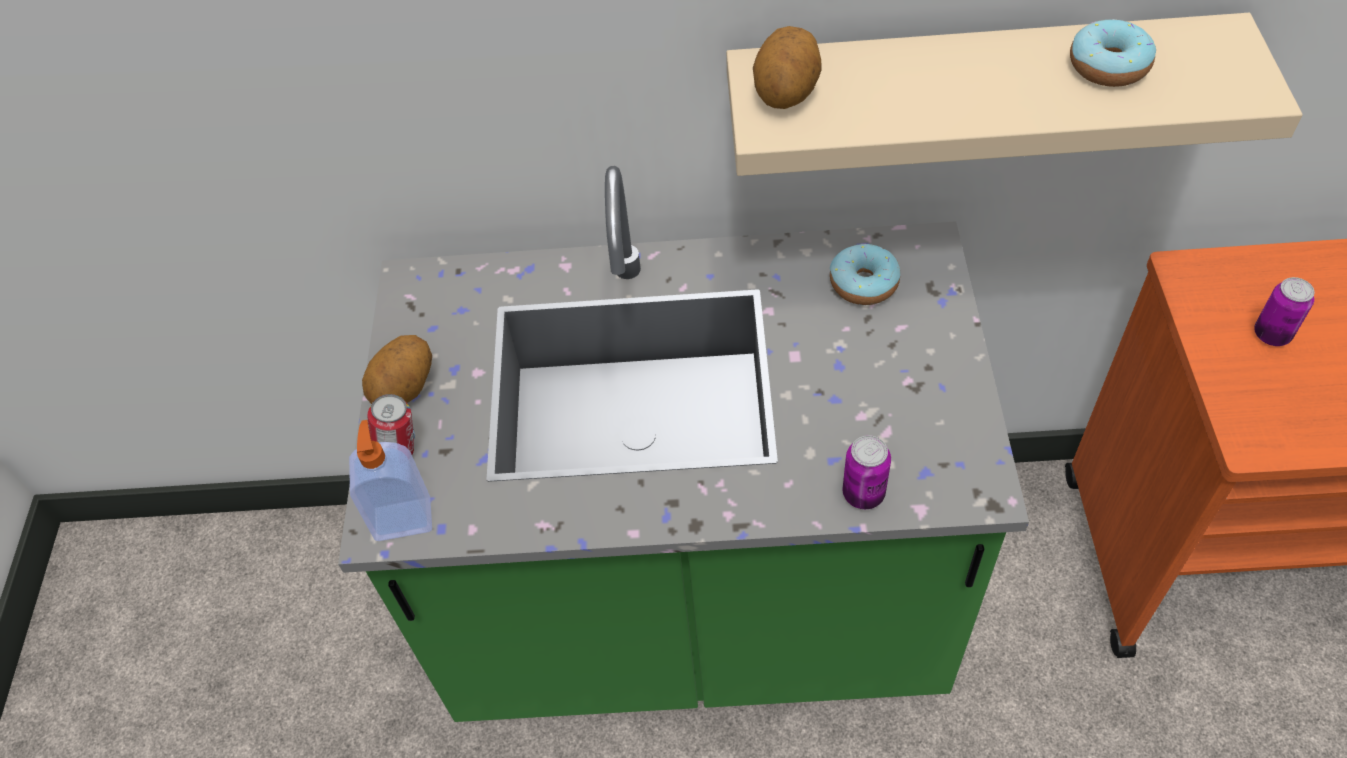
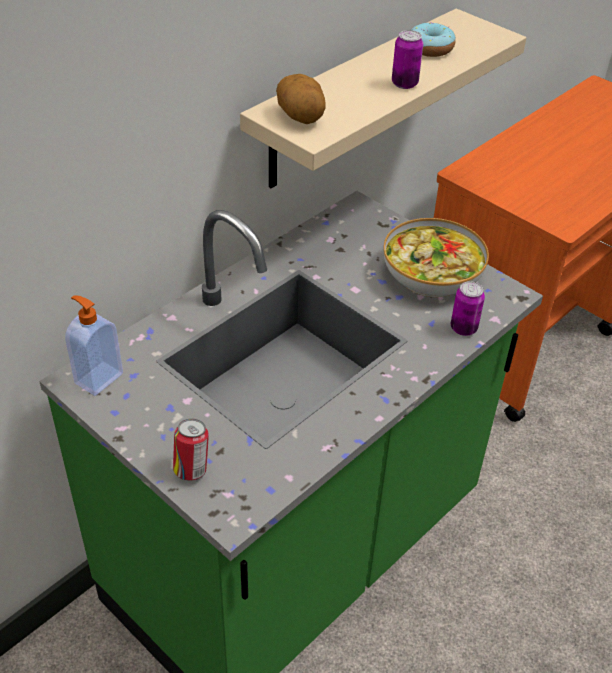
camera: 50 degrees left, 10 degrees down
(403, 517) = (240, 500): soap dispenser -> soap dispenser (98, 378)
(405, 389) = (152, 437): potato -> none
(863, 283) = (348, 239): donut -> none
(912, 397) = (432, 275): none -> bowl
(1271, 334) = (522, 181): can -> can (404, 84)

